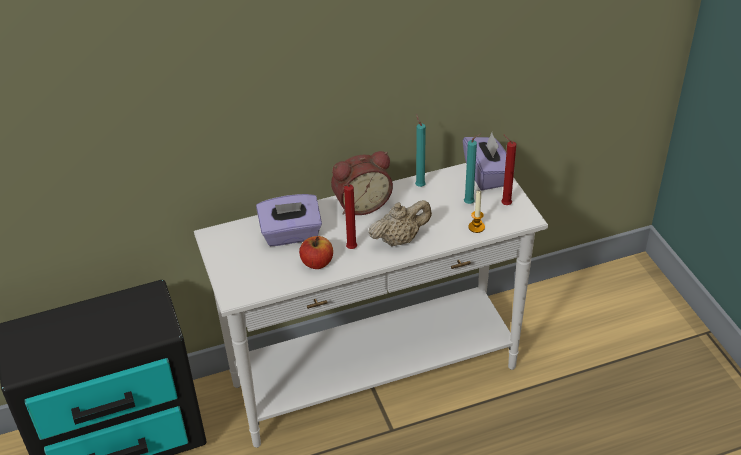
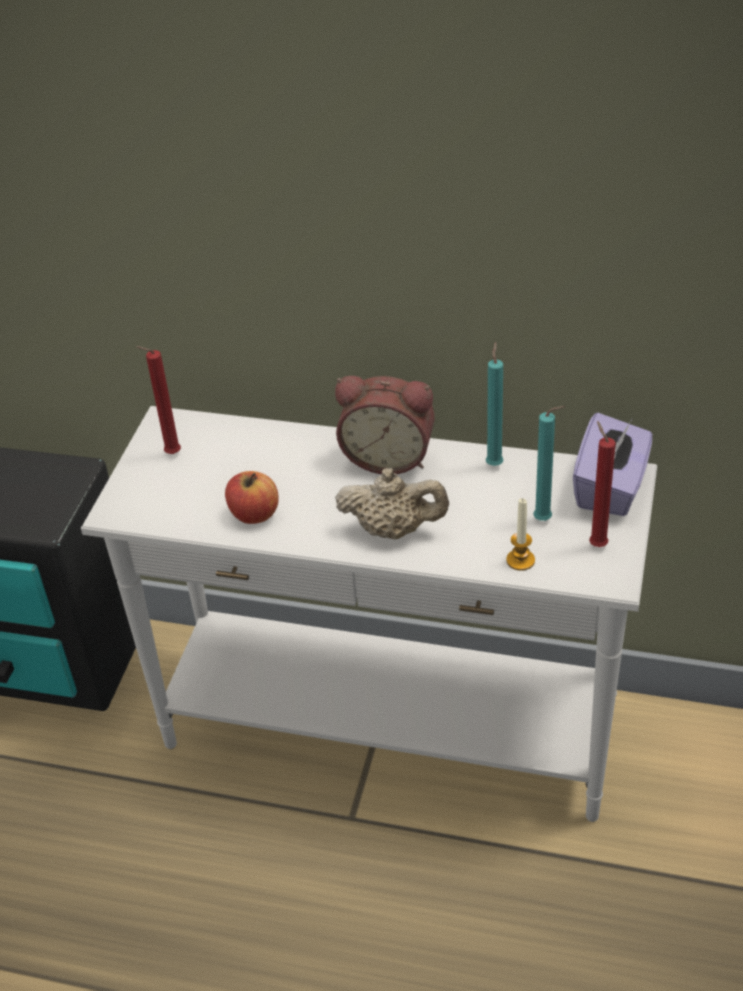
camera: 35 degrees right, 0 degrees up
(291, 234) = (258, 461): purple tissue box -> none
(350, 249) = (314, 515): red candle -> red candle (170, 454)

